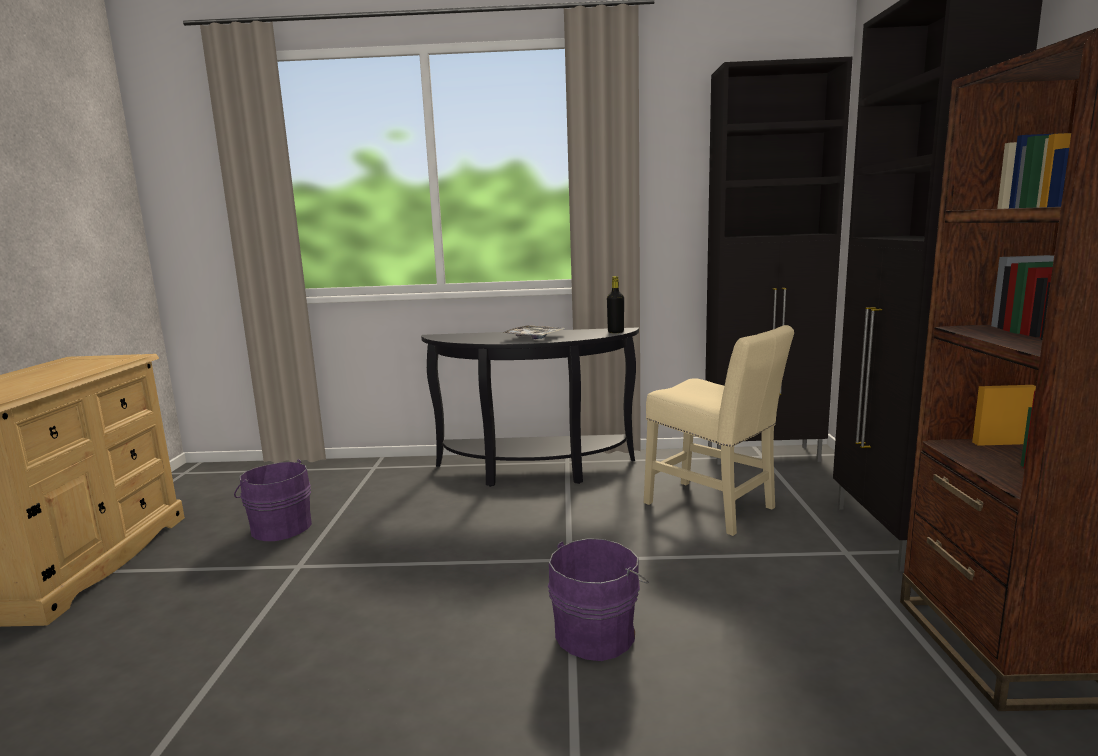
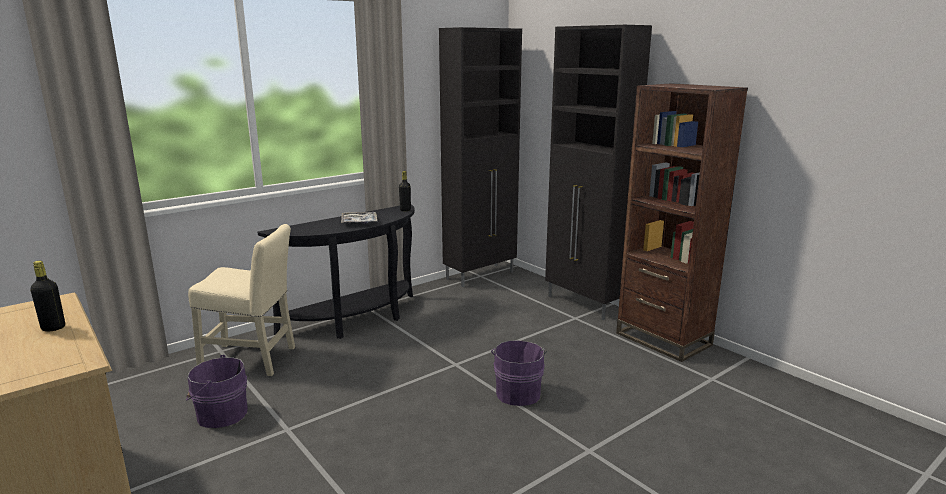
camera: 40 degrees left, 5 degrees up
(65, 373) = (53, 328): none -> black bottle
(714, 508) = (492, 313): beige chair -> beige chair (252, 359)

